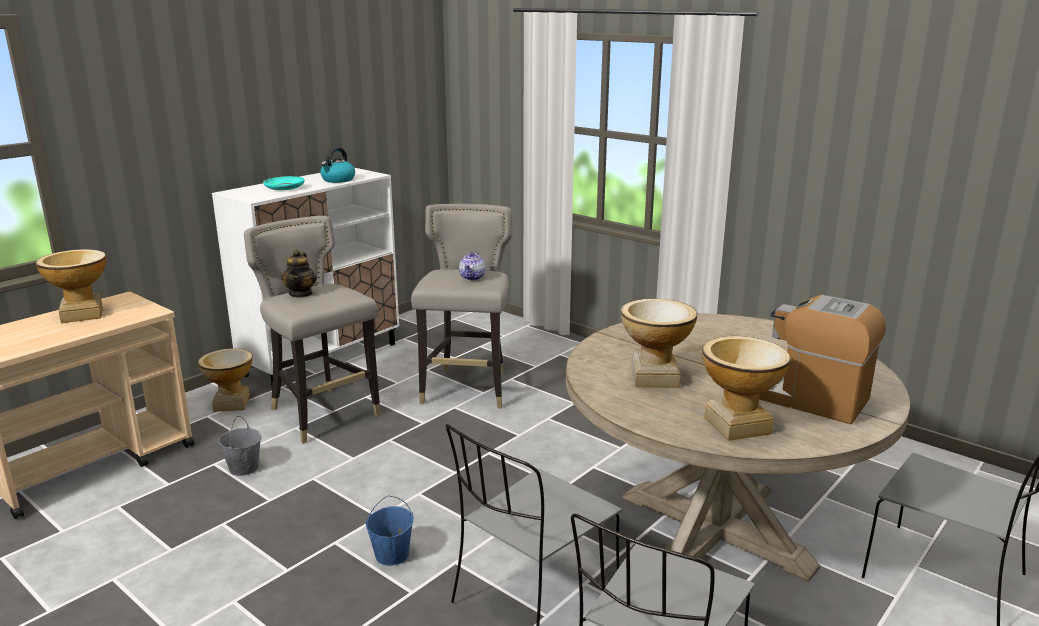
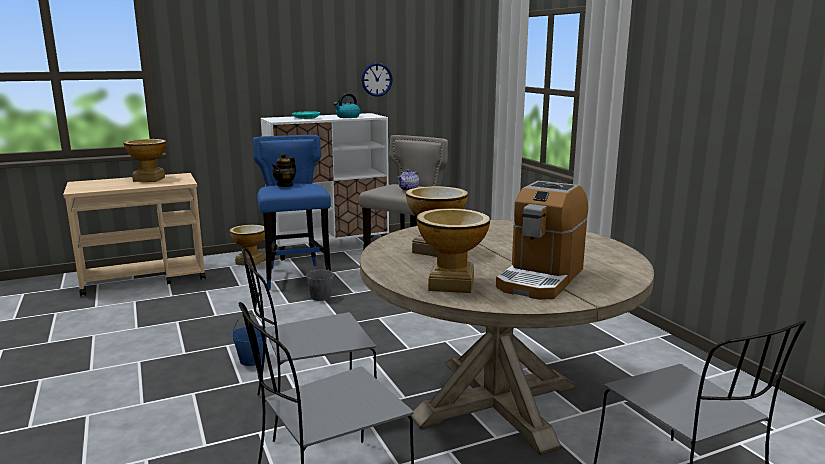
camera: 25 degrees right, 5 degrees down
(243, 468) = (219, 296): grey bucket -> grey bucket (320, 297)
(322, 413) = (296, 276): grey stool -> blue stool
(353, 120) = (376, 79): none -> wall clock
(806, 397) = (540, 278): coffee machine -> coffee machine turned 120 degrees counterclockwise

